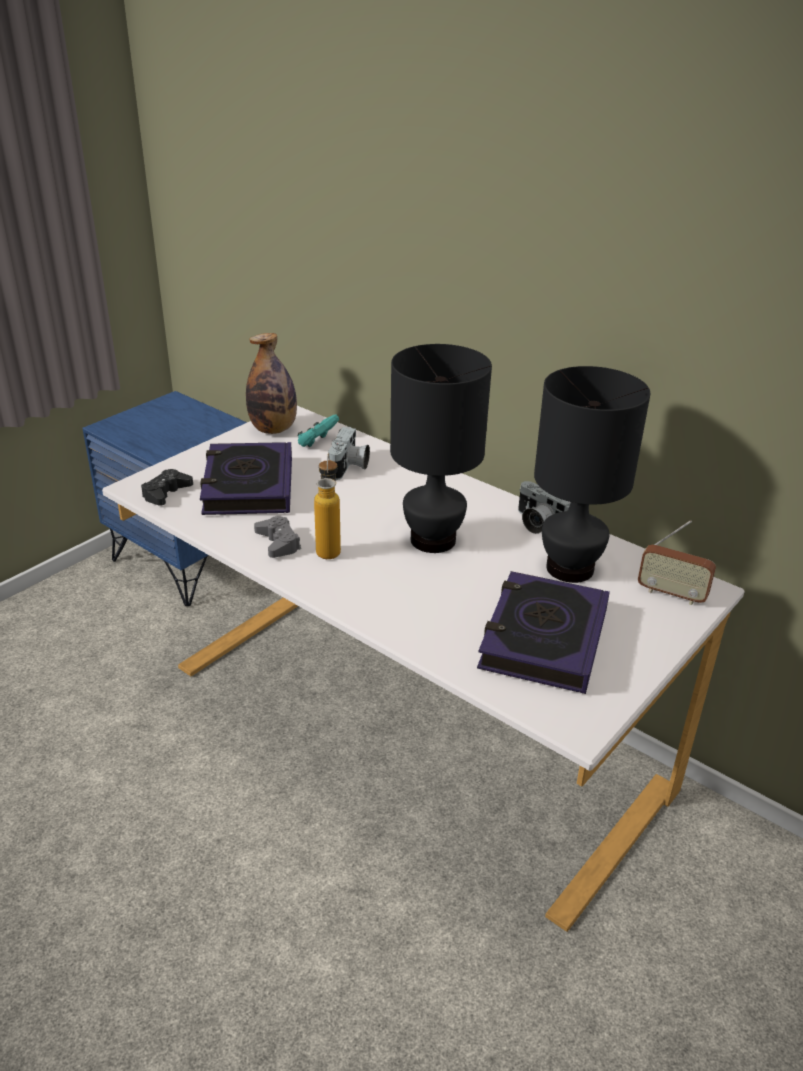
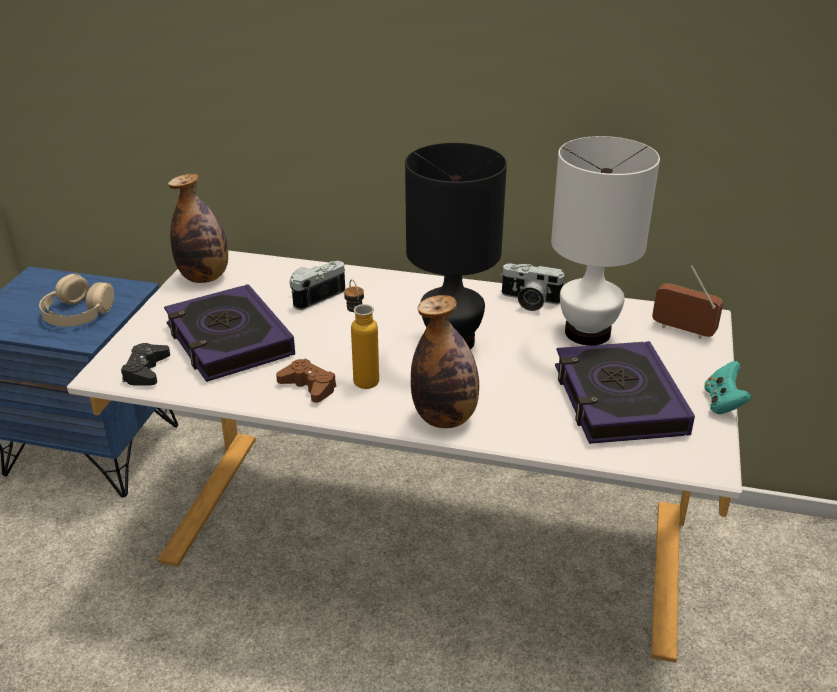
camera: 25 degrees left, 0 degrees up
(181, 436) = (77, 312): none -> beige headphones
(278, 543) = (309, 387): grey game controller -> brown game controller
(317, 442) = (261, 279): turquoise game controller -> turquoise game controller (723, 403)
(349, 467) = (315, 295): camera -> camera turned 120 degrees counterclockwise
(368, 604) = (445, 418): none -> bottle
(570, 569) = (588, 333): black table lamp -> white table lamp
(671, 594) = (682, 331): radio -> radio turned 150 degrees counterclockwise

